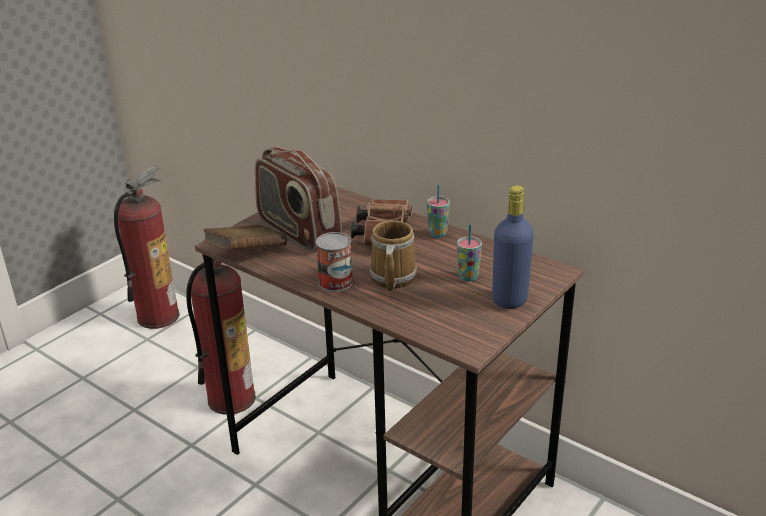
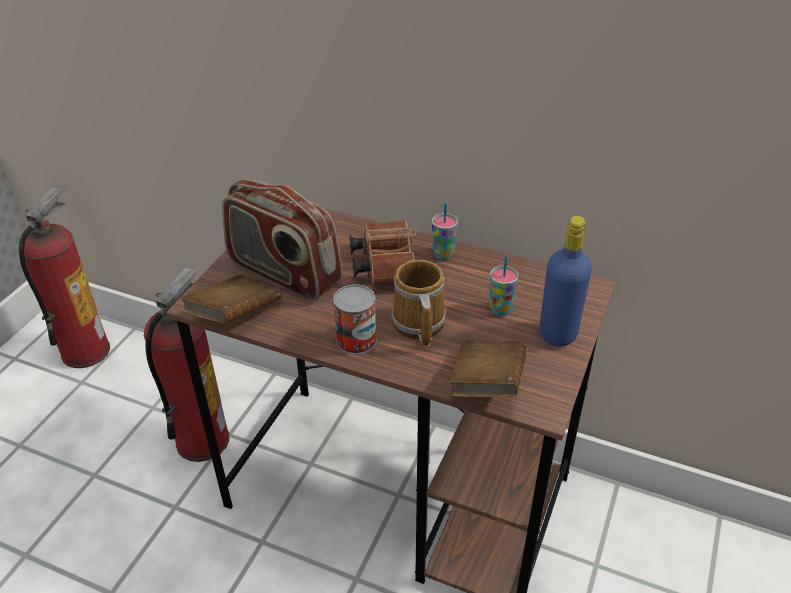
camera: 15 degrees left, 10 degrees up
(429, 326) = (486, 385): none -> brown book

